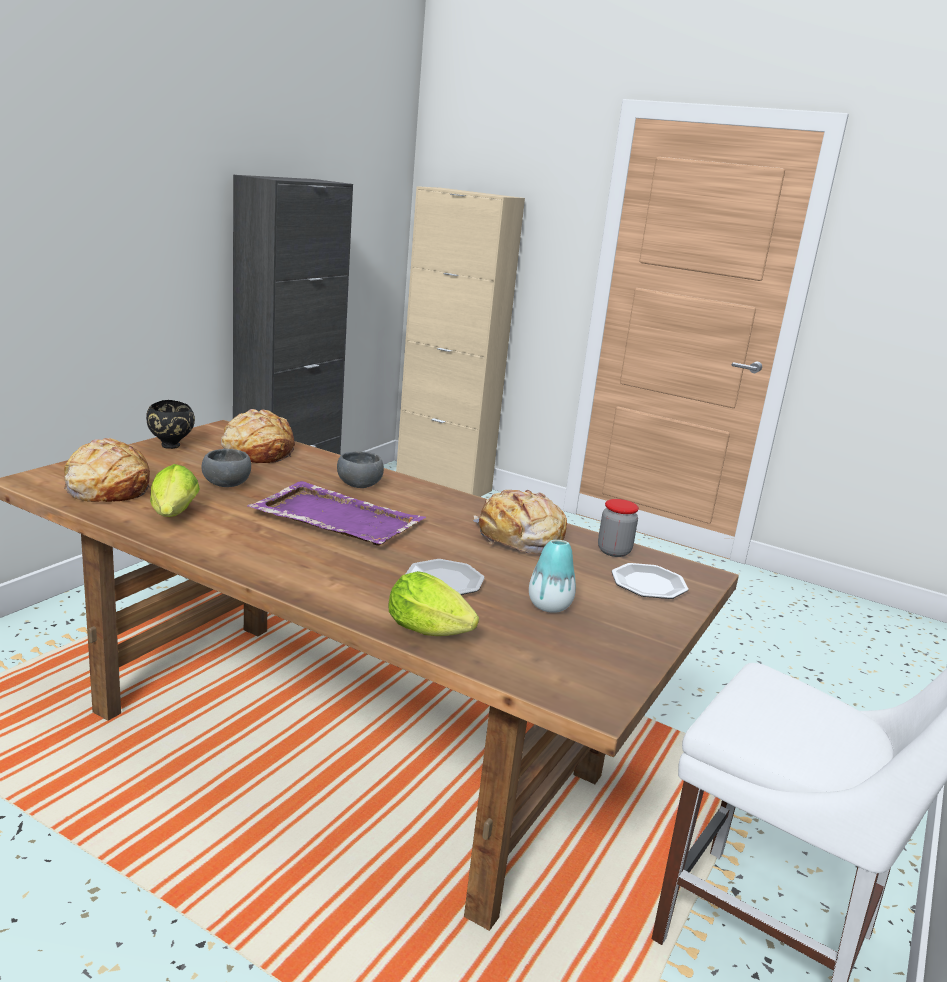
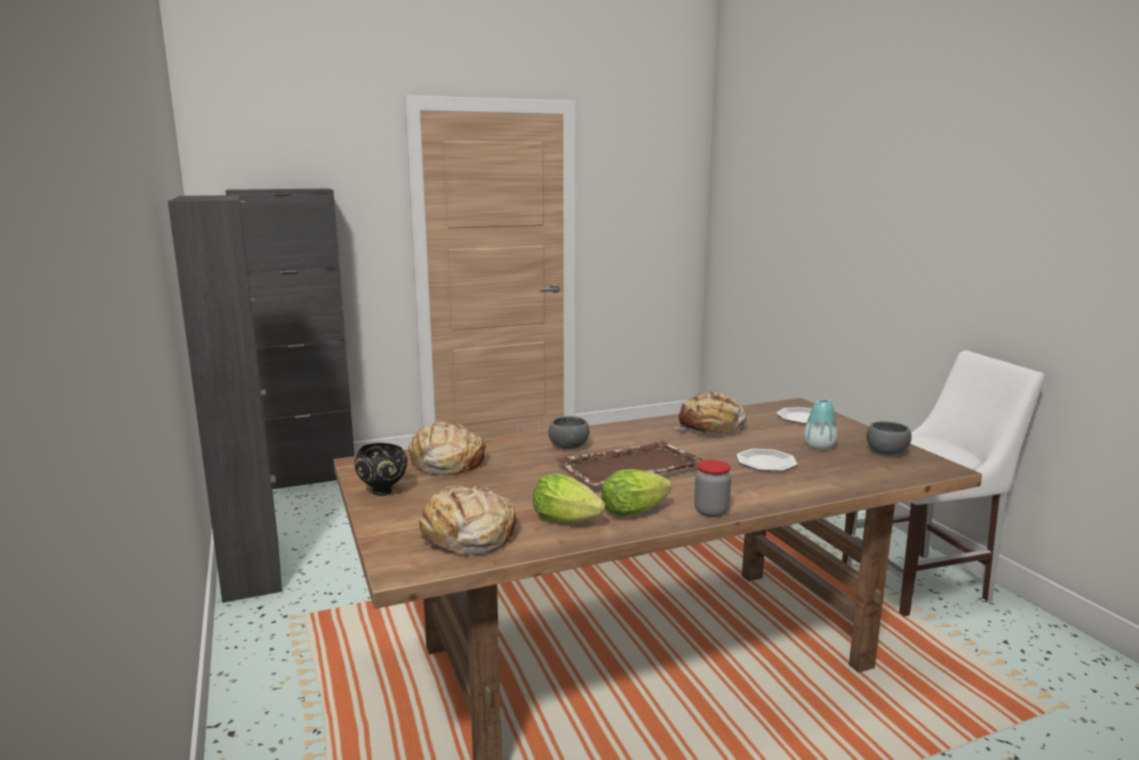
camera: 50 degrees left, 5 degrees down
(227, 485) = (516, 488): grey bowl -> grey bowl (887, 452)
(336, 518) = (629, 468): purple tray -> brown tray
(433, 633) = (842, 483): lettuce -> lettuce (637, 511)
(443, 484) = (307, 477): beige cabinet -> black cabinet
(614, 551) = (750, 412): jar -> jar (711, 511)

